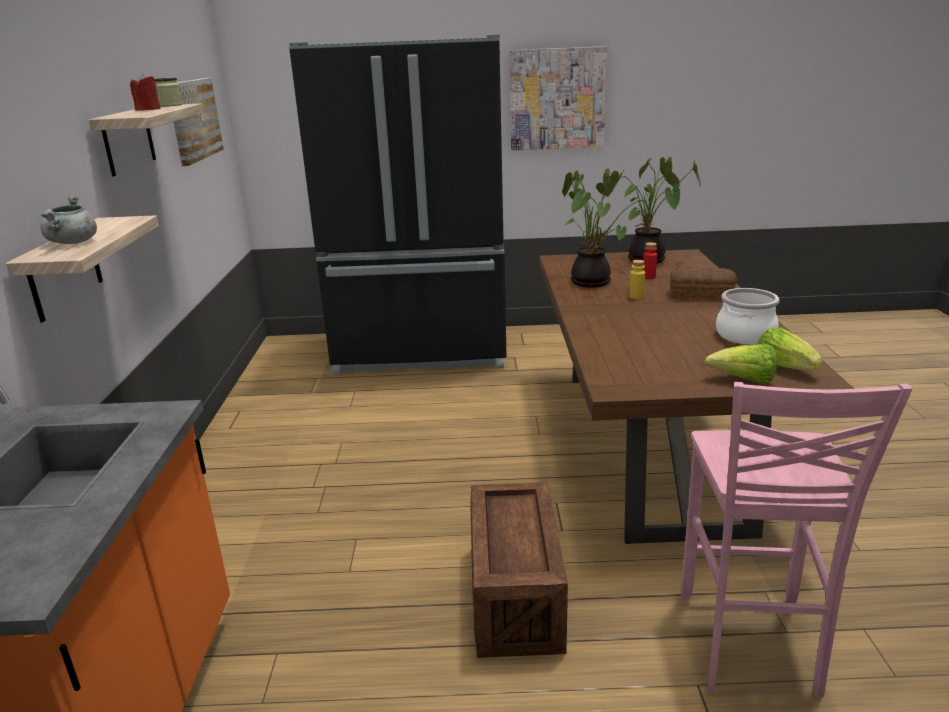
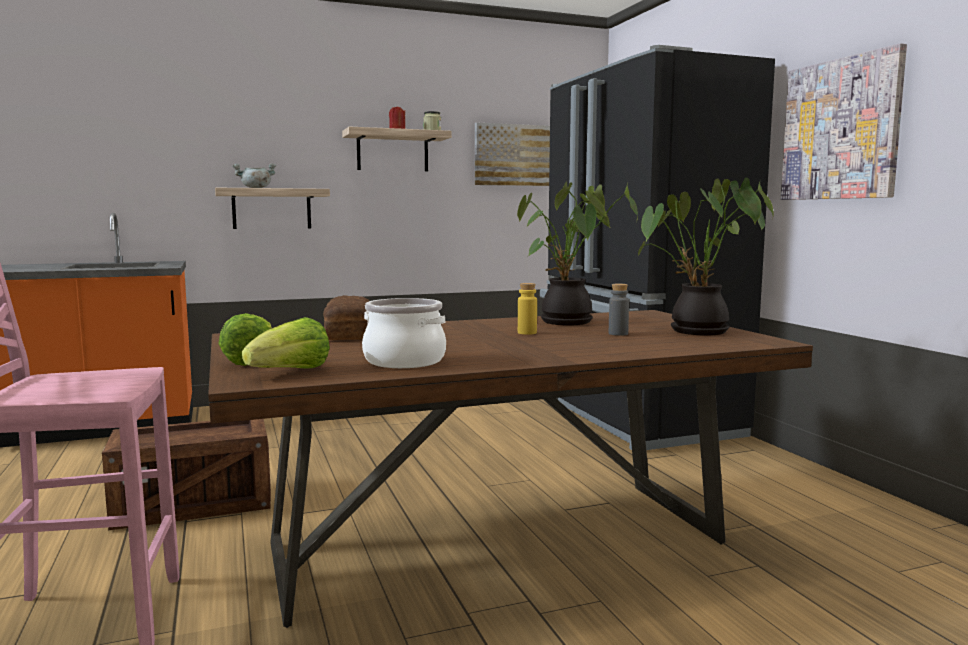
camera: 70 degrees right, 15 degrees down
(648, 277) = (618, 334): red bottle -> grey bottle
(702, 295) = (562, 348): bread -> bread (348, 334)

